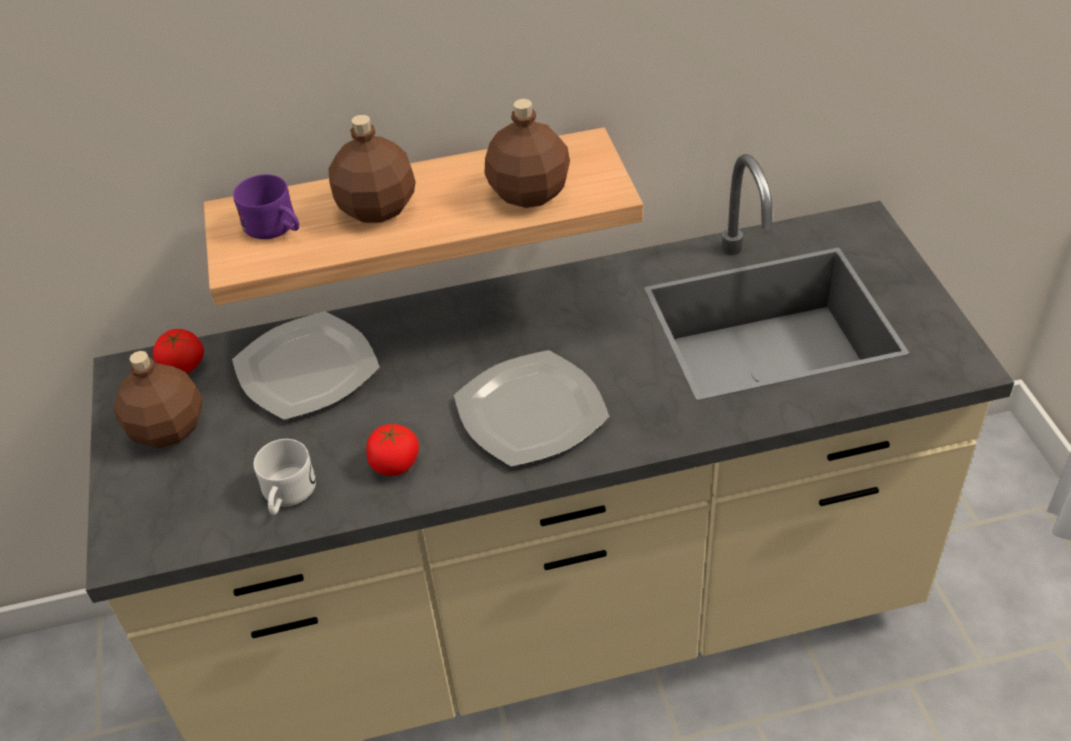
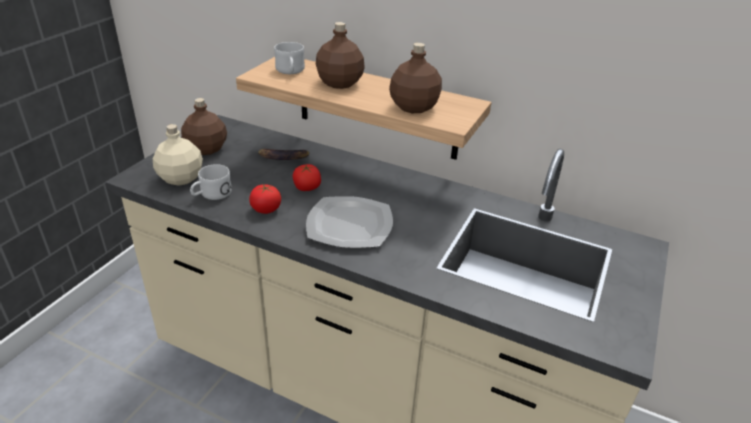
camera: 35 degrees right, 10 degrees down
(183, 366) = (241, 133): tomato -> tomato (307, 188)
(203, 501) = (181, 178): none -> beige bottle
(276, 228) = (290, 71): purple mug -> white mug
(306, 370) = (282, 158): plate -> banana

